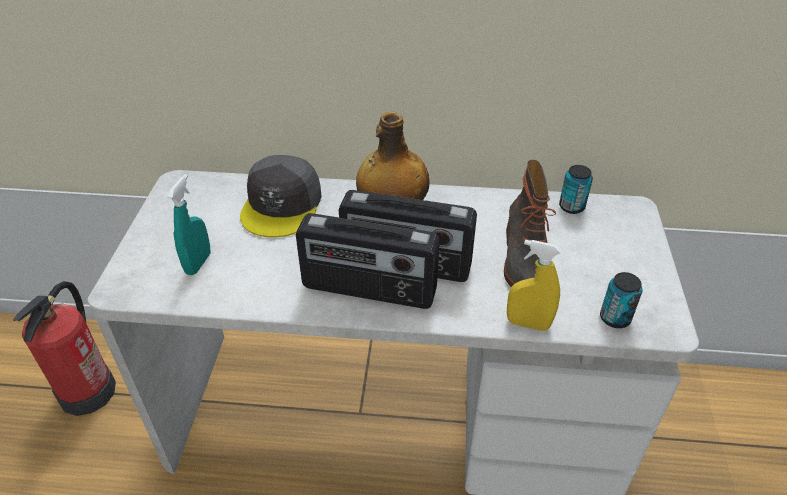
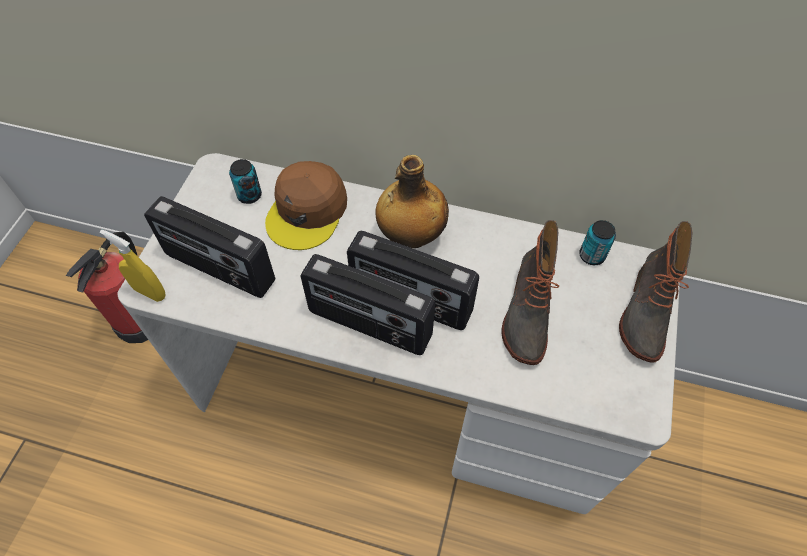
camera: 10 degrees right, 15 degrees up
(198, 263) = (219, 269): turquoise spray bottle -> radio
(282, 205) = (307, 211): grey cap -> brown cap
(528, 324) = (510, 388): yellow spray bottle -> yellow spray bottle (150, 292)
(615, 318) = (596, 395): can -> can (249, 195)
(637, 244) = (645, 312): none -> boot

